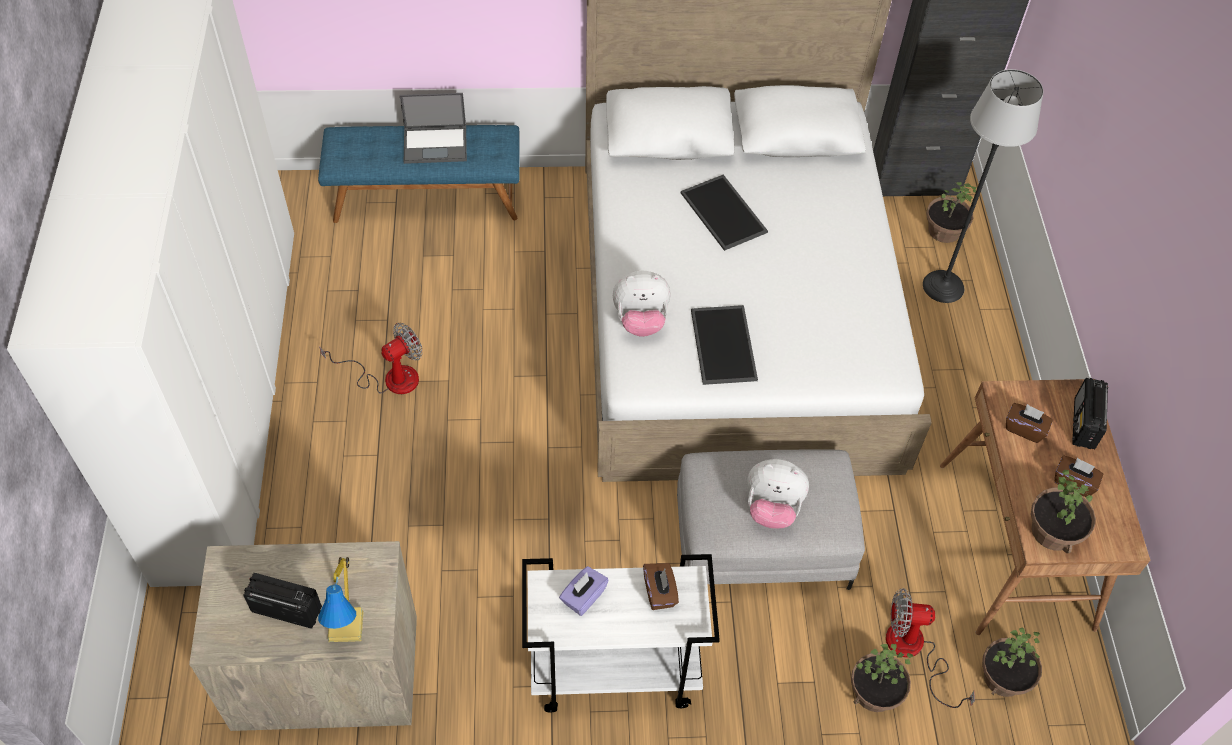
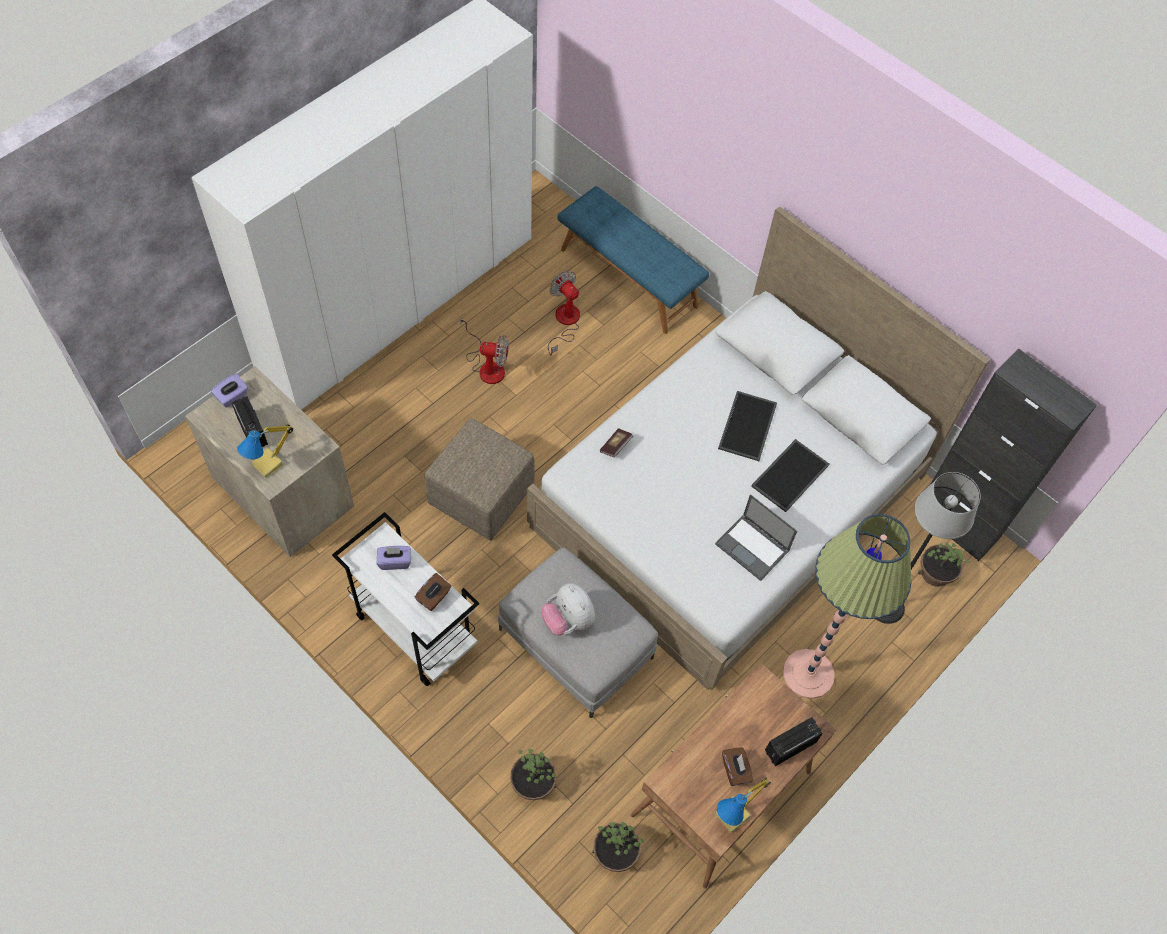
camera: 45 degrees right, 5 degrees up
(220, 597) = (232, 397): none -> purple tissue box
(436, 144) = (644, 245): laptop -> laptop (753, 547)
(525, 493) = (481, 494): none -> beige ottoman
(640, 321) = (615, 446): plush toy -> book
(721, 344) = (644, 501): tray -> tray (789, 474)
(913, 652) = (582, 786): fan -> fan (565, 322)
(956, 389) = (808, 674): none -> floor lamp
(1024, 429) = (748, 713): brown tissue box -> none
(1054, 531) = (684, 782): potted plant -> none
(1117, 519) = (733, 816): none -> table lamp

